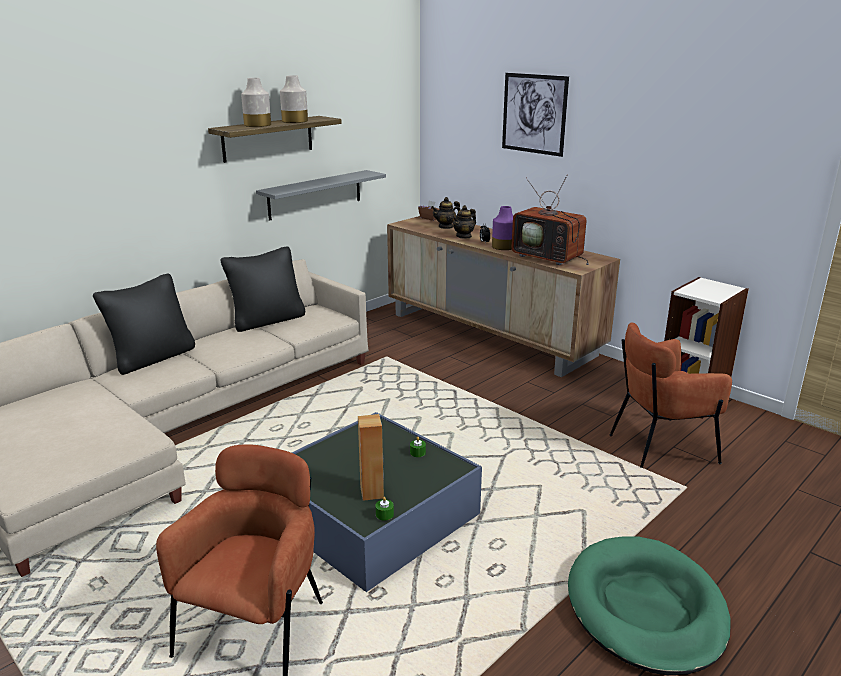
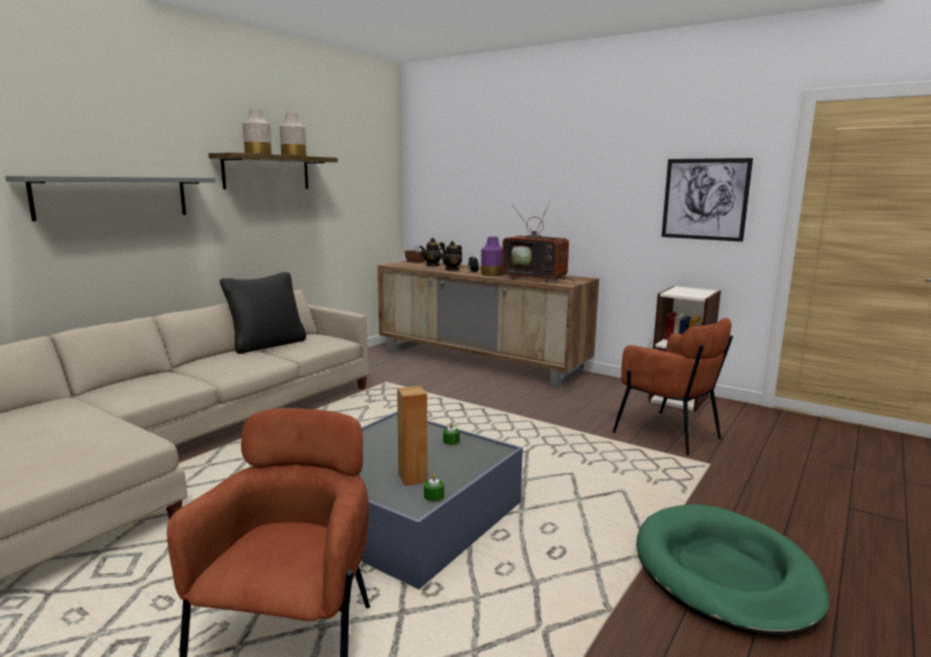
camera: 10 degrees left, 10 degrees down
(152, 358) = (144, 376): black pillow -> none
(315, 194) = (311, 232): grey shelf -> grey shelf (113, 197)
(534, 114) = (511, 158): picture -> picture (705, 199)
(660, 446) = (669, 434): brown armchair -> brown armchair turned 105 degrees counterclockwise

